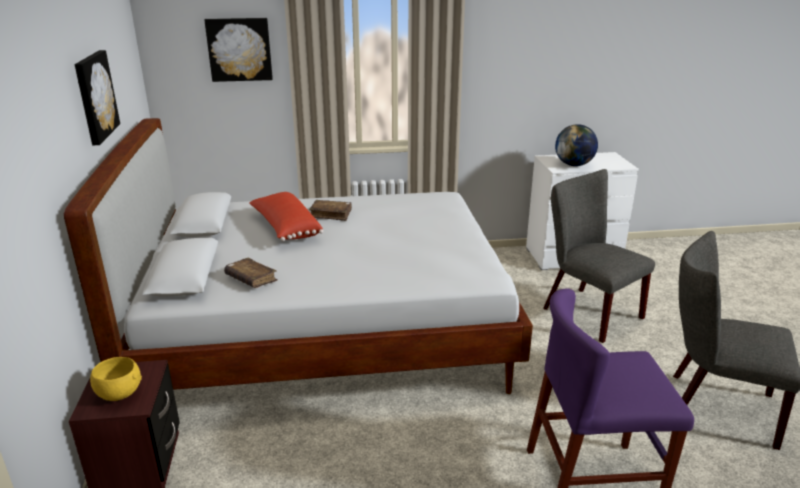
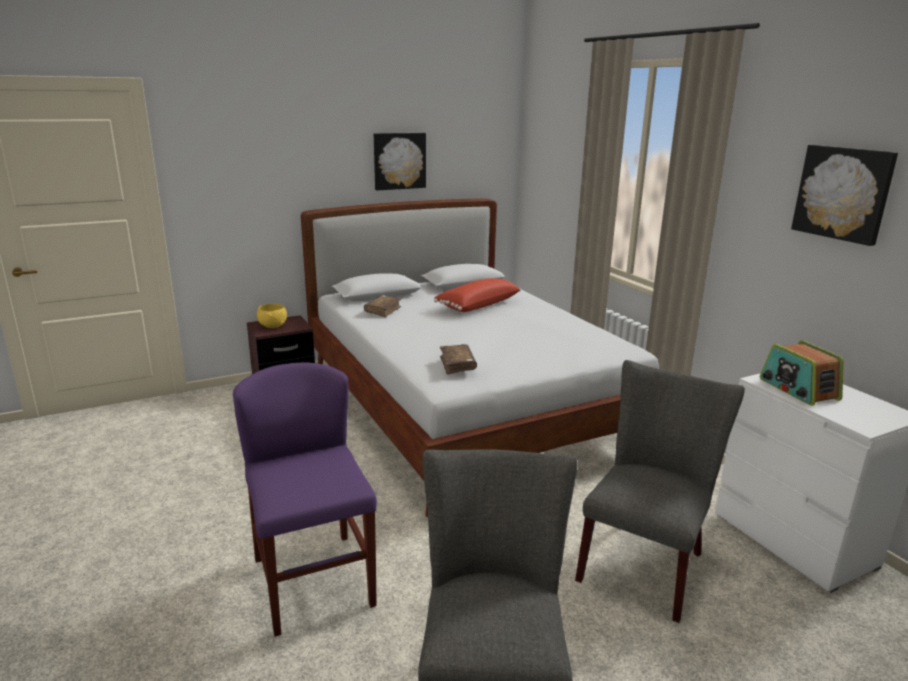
camera: 70 degrees right, 5 degrees down
(239, 49) = (567, 157): picture -> picture (843, 193)
(331, 214) = (518, 313): brown book -> brown book (457, 364)
(574, 165) = (798, 389): globe -> radio

